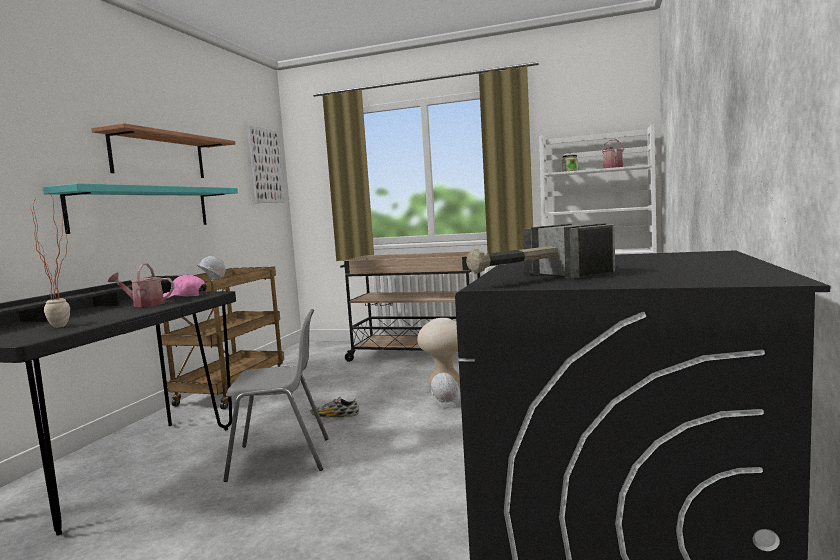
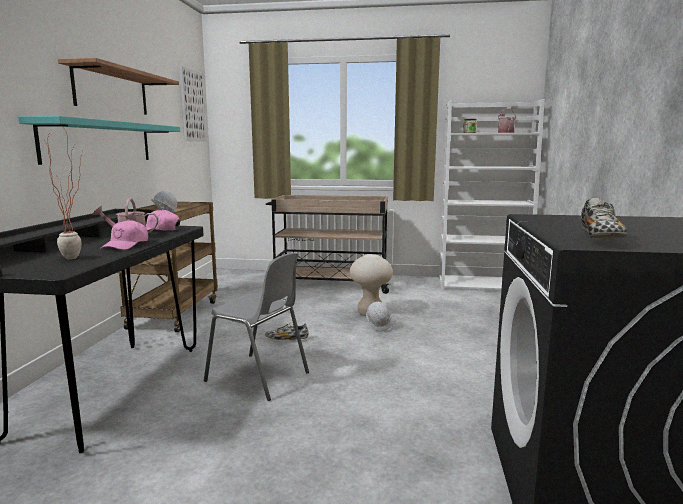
camera: 10 degrees left, 5 degrees up
(130, 312) = (126, 245): none -> pink cap
(281, 458) = (258, 377): grey chair -> grey chair turned 45 degrees clockwise
(536, 279) = (600, 239): hammer -> shoe

